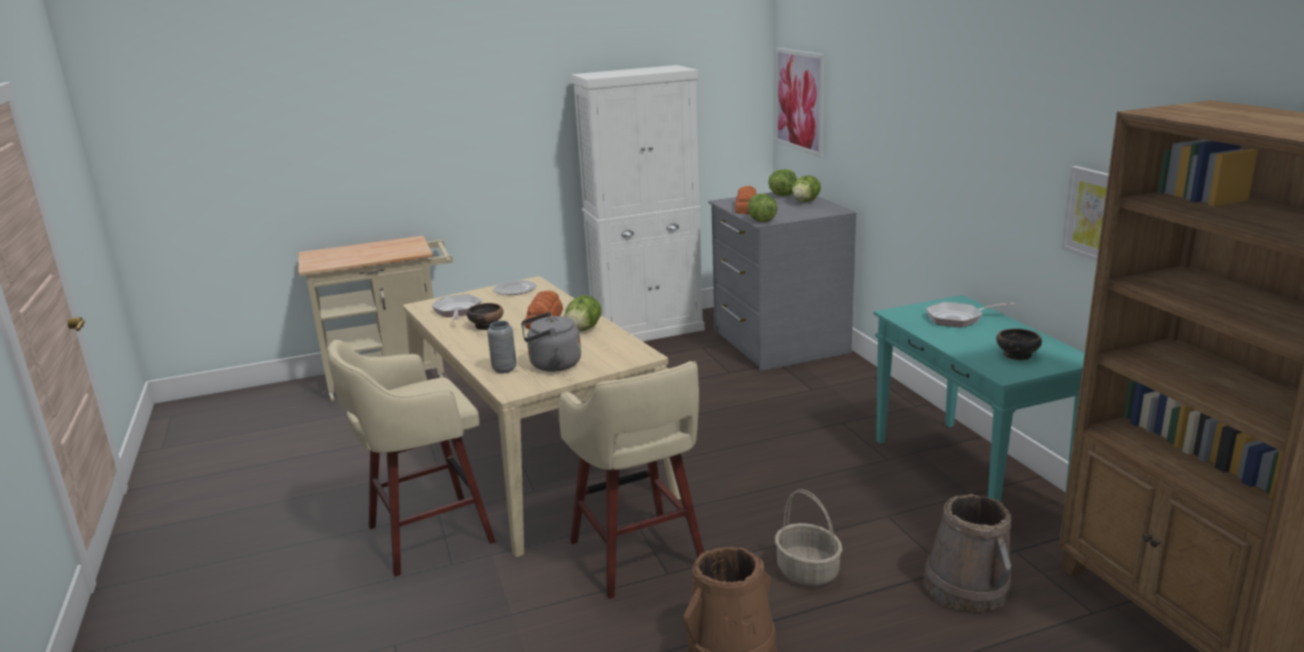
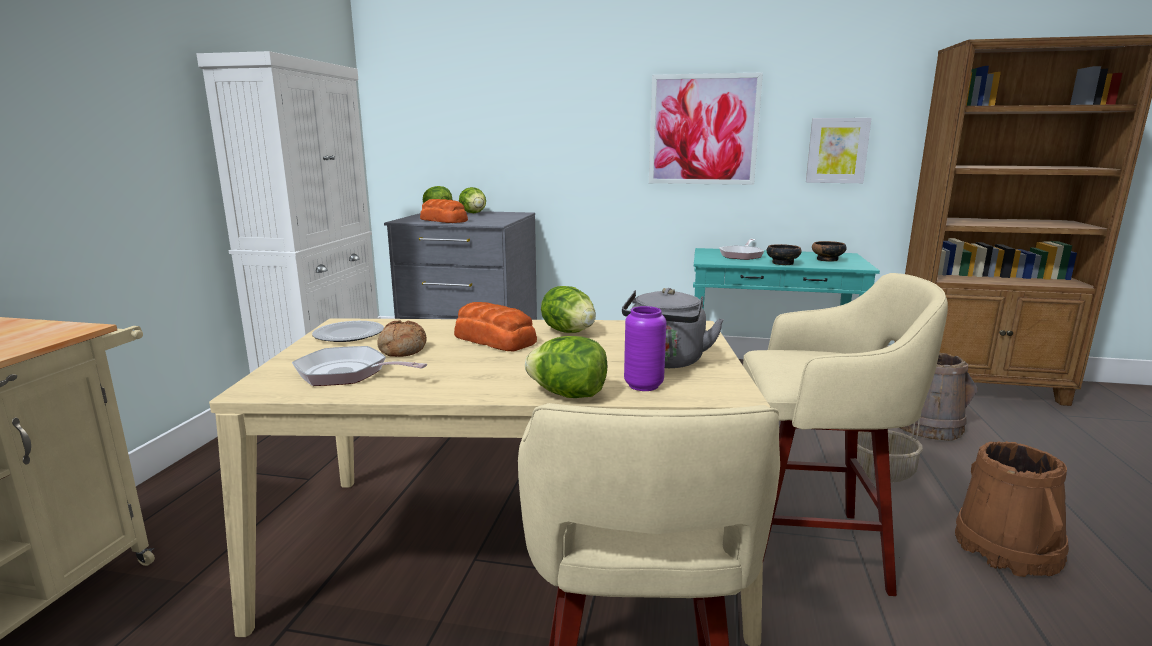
camera: 60 degrees left, 5 degrees down
(486, 325) = (451, 368): bowl -> bowl (782, 263)
(503, 307) = (401, 349): none -> bread
(504, 369) = (643, 385): grey vase -> purple vase
(761, 220) = (491, 223): lettuce -> lettuce (568, 395)
(799, 100) = (419, 121): picture -> picture (703, 130)

